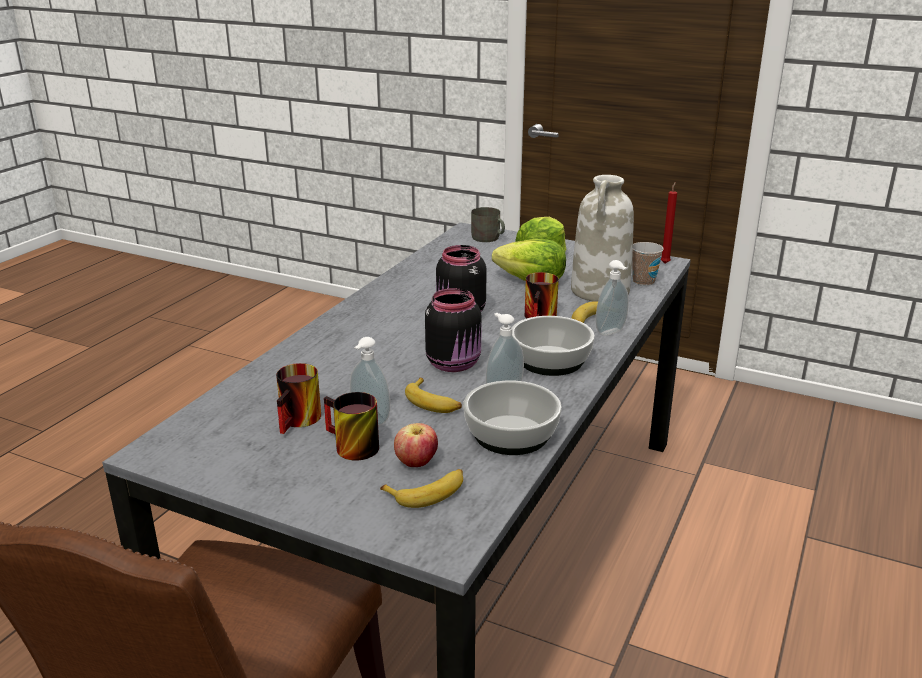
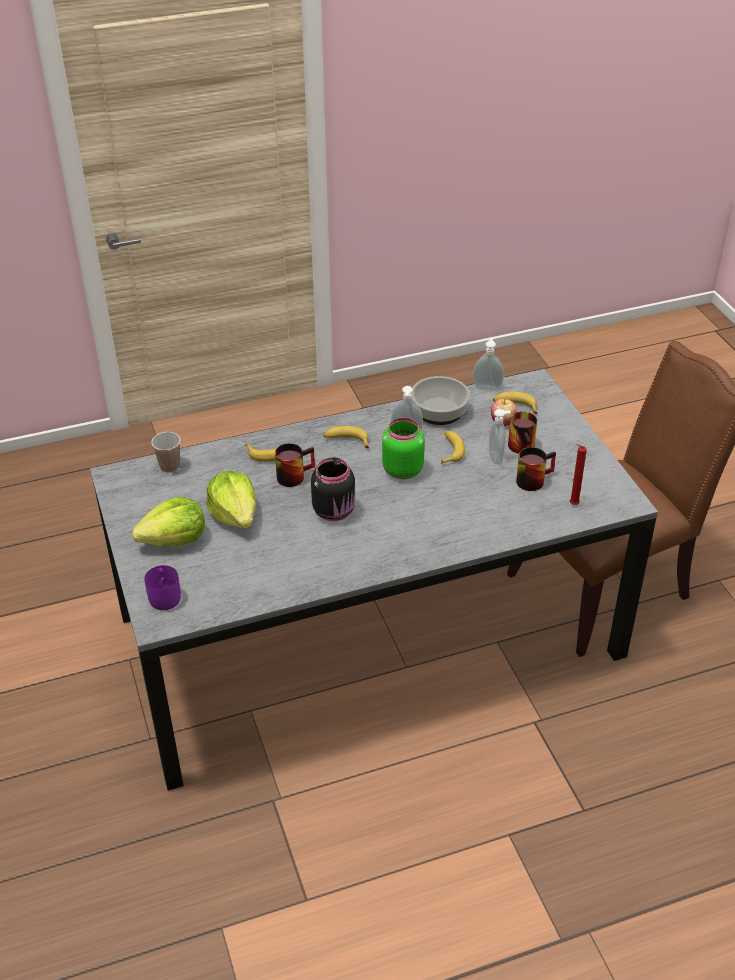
camera: 135 degrees left, 15 degrees up
(455, 364) = (402, 469): black jar -> green jar
(488, 238) = (165, 595): grey mug -> purple mug
(550, 360) = (346, 440): bowl -> banana
(600, 291) = (214, 475): white vase -> none
(611, 332) = (277, 439): soap dispenser -> soap dispenser (487, 387)
(665, 263) = (114, 474): red candle -> red candle (572, 505)

